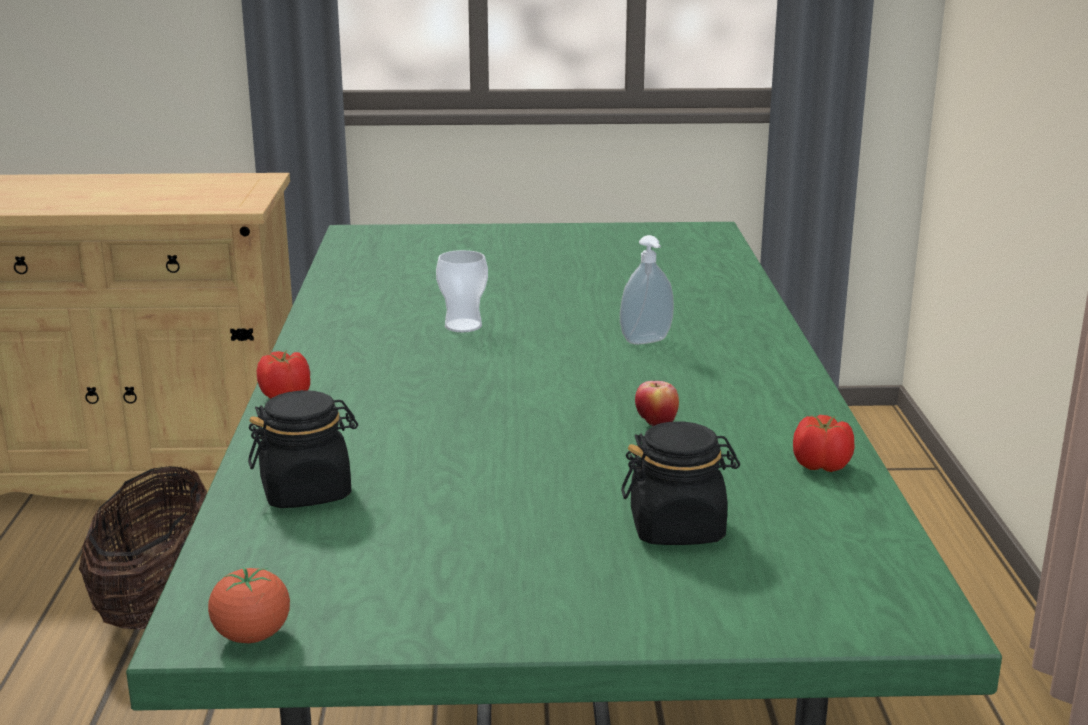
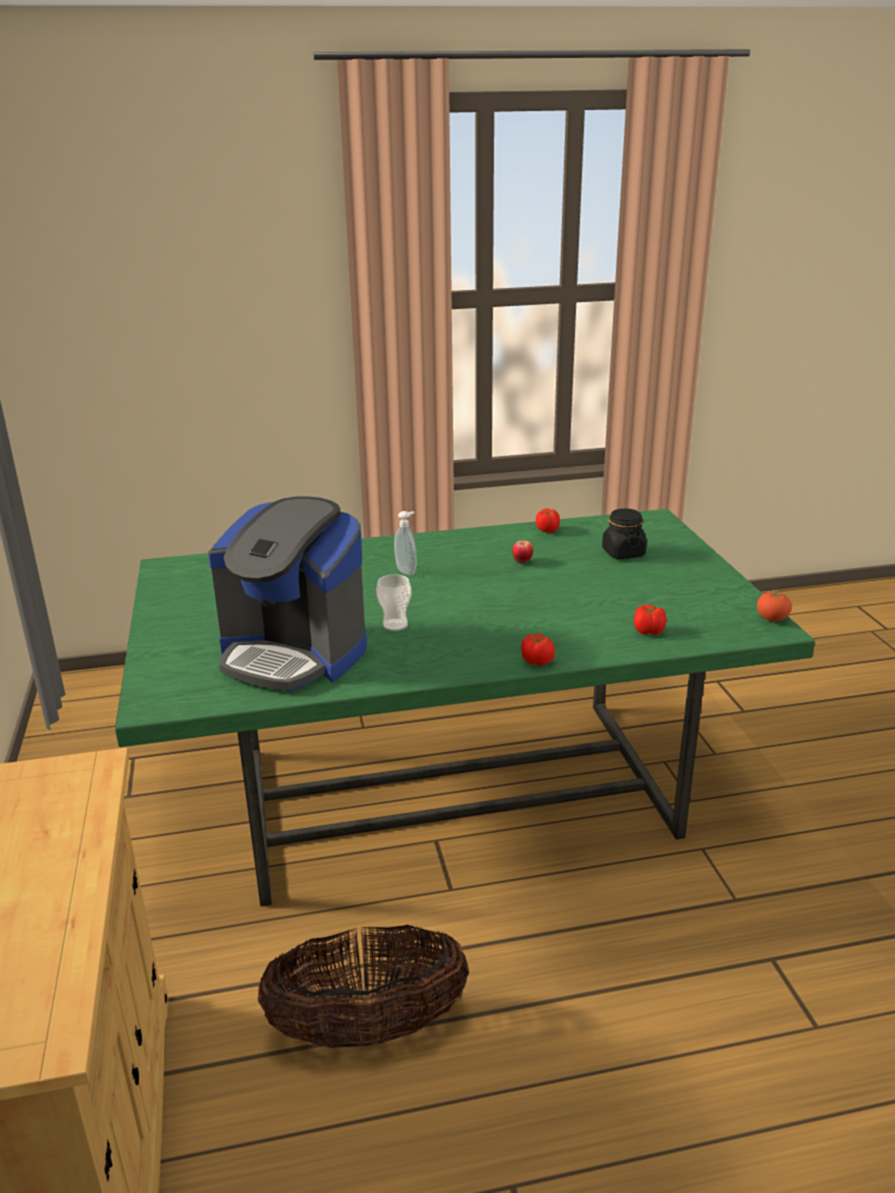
camera: 100 degrees left, 5 degrees up
(307, 492) = (649, 632): black jar -> tomato
(421, 279) = (293, 654): none -> coffee machine

